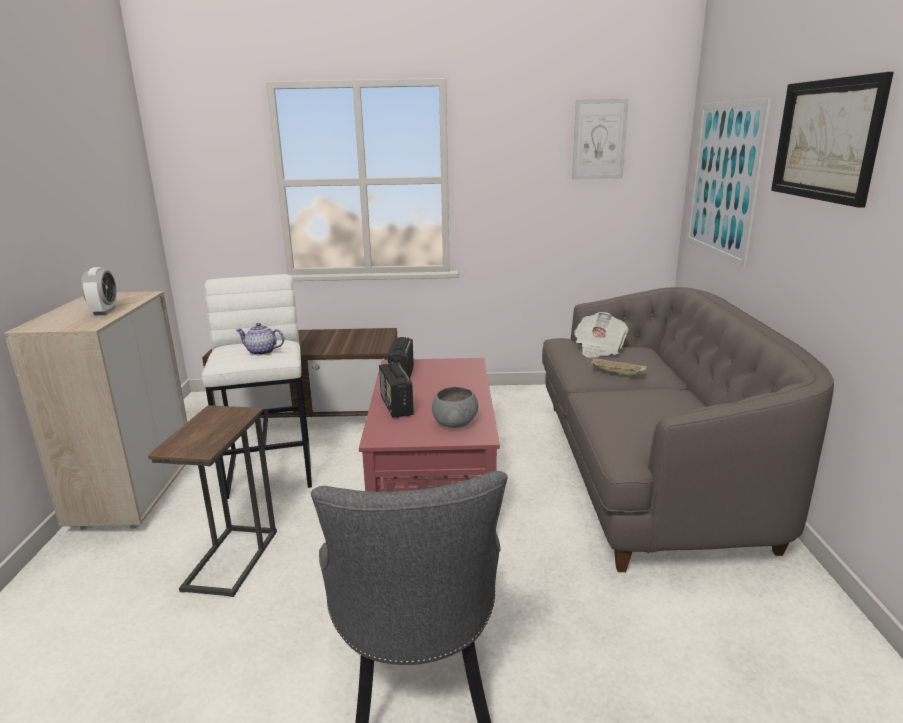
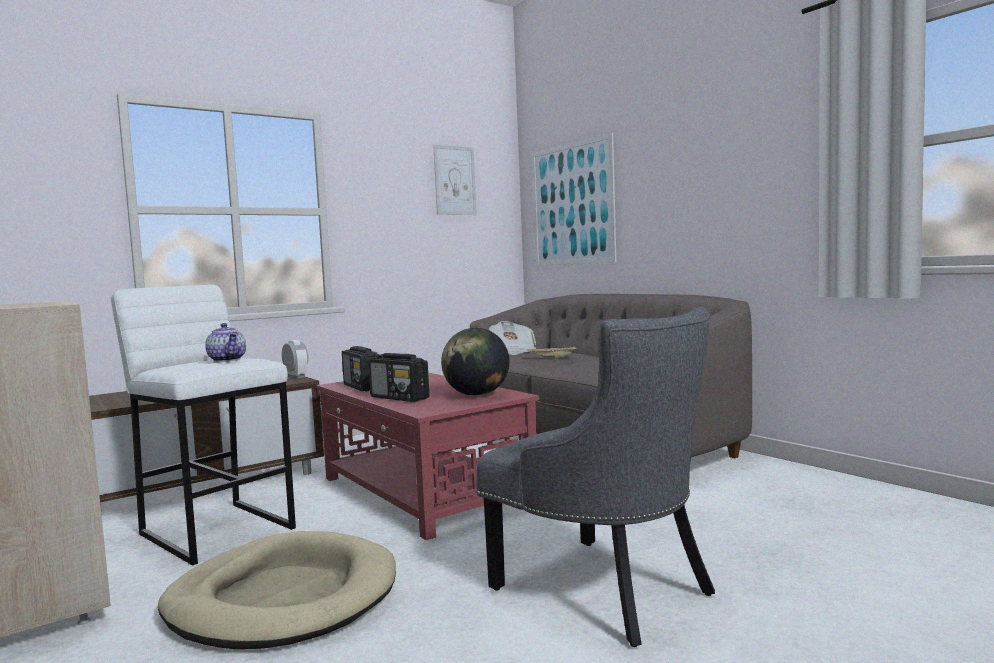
camera: 35 degrees left, 15 degrees down
(104, 311) = (33, 304): alarm clock -> alarm clock (296, 376)
(231, 559) = (283, 598): brown side table -> beige dog bed
(261, 352) = (228, 360): teapot -> teapot turned 105 degrees counterclockwise
(454, 423) = (476, 395): grey bowl -> globe
(826, 140) = (679, 148): picture -> none

